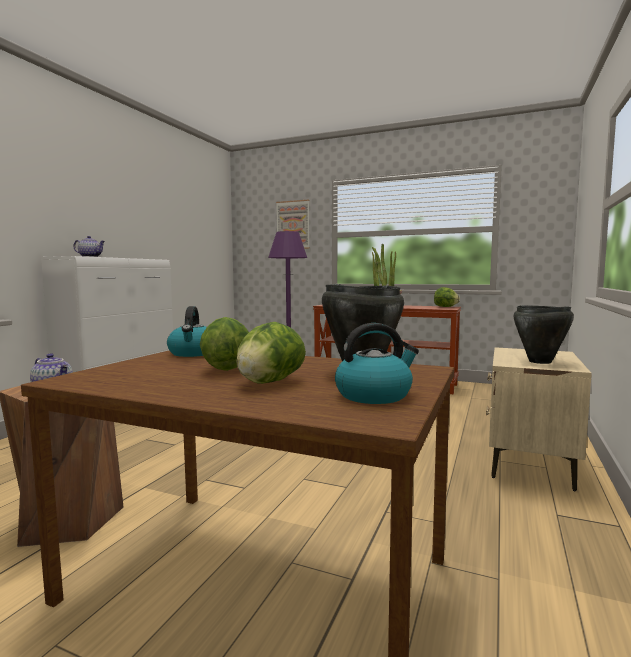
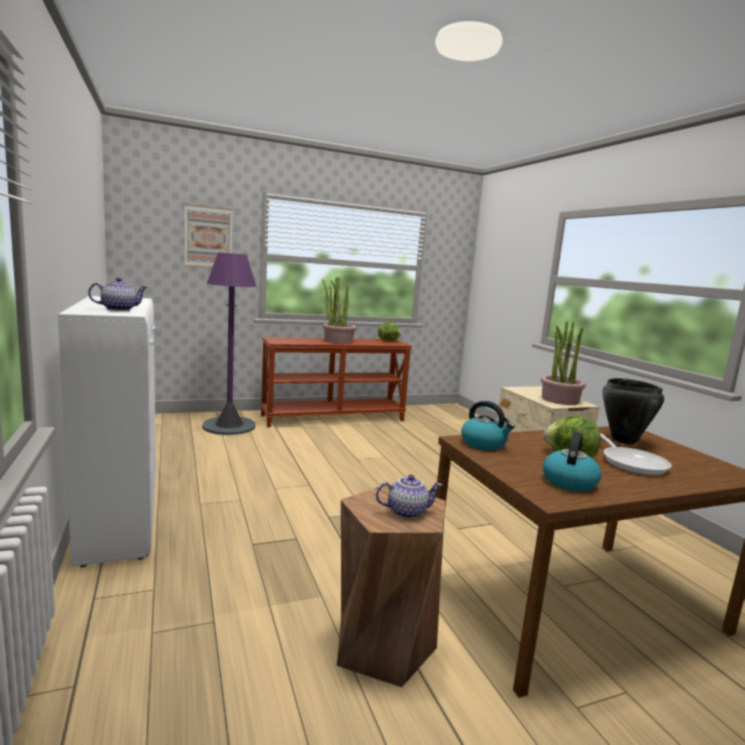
camera: 45 degrees left, 5 degrees up
(269, 382) = (630, 462): lettuce -> frying pan
(374, 395) = (689, 458): kettle -> kettle (569, 481)
(540, 362) = (559, 400): black cooking pot -> potted plant

